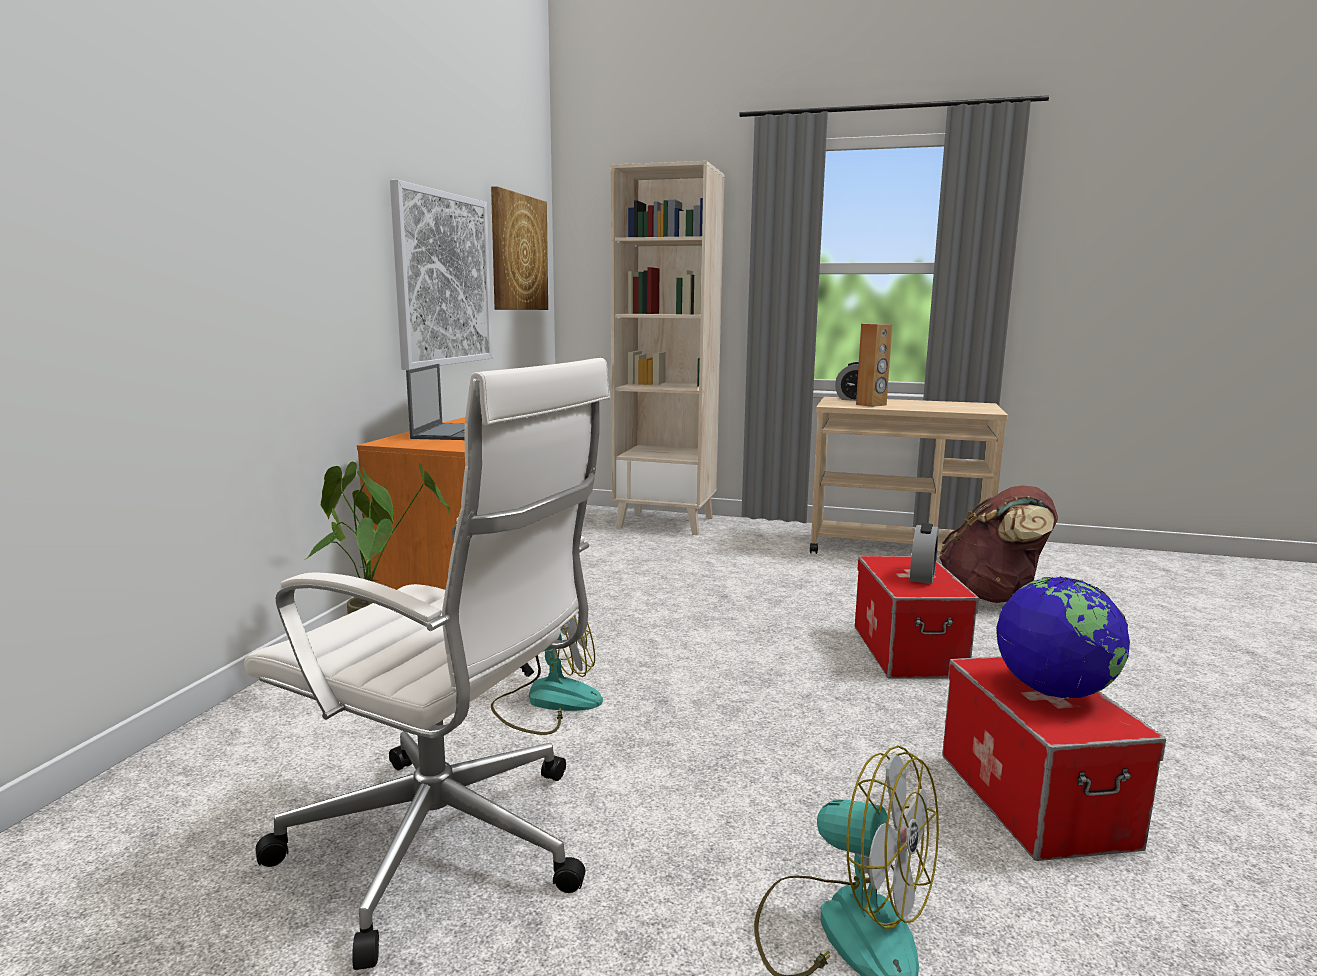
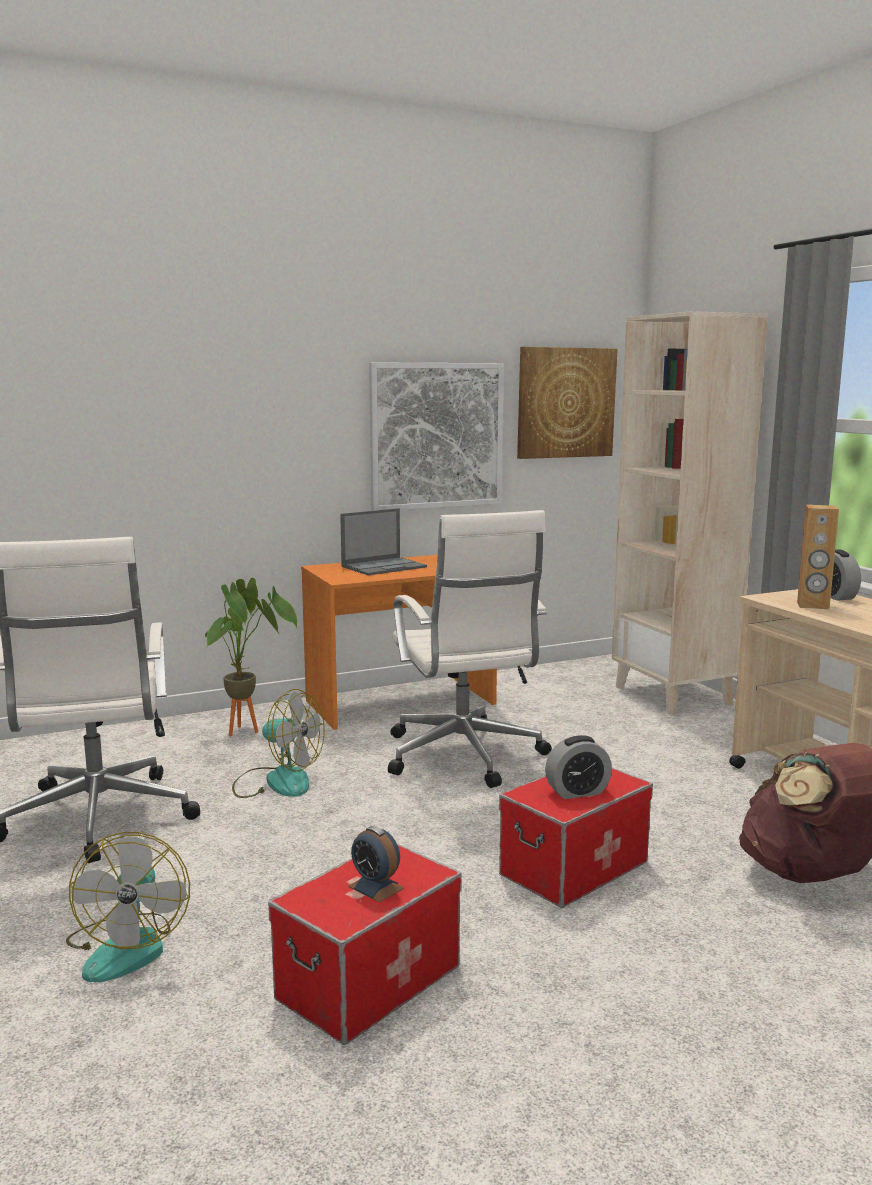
camera: 50 degrees right, 0 degrees up
(646, 612) = (464, 757): none -> white office chair
(1053, 691) = (376, 887): globe -> alarm clock

